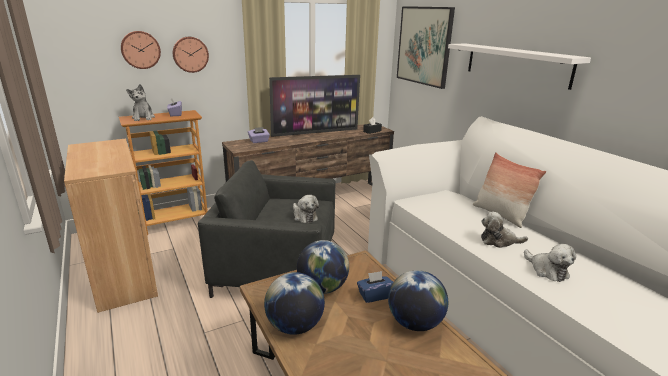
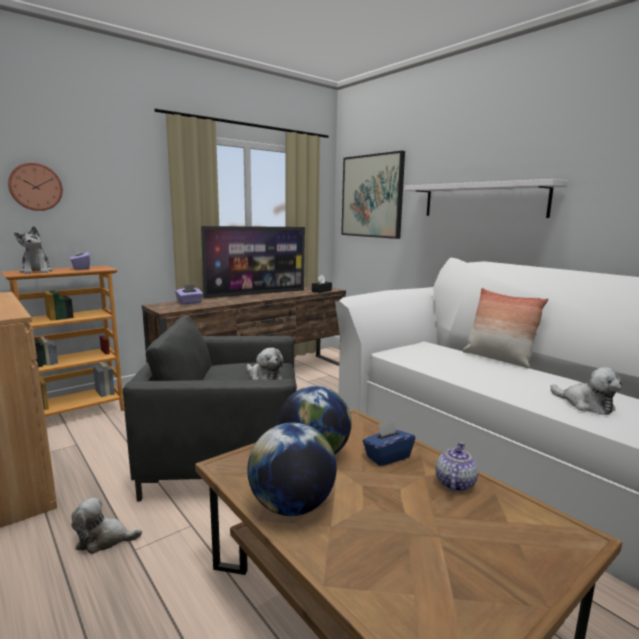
camera: 10 degrees left, 10 degrees down
(190, 54) = (101, 197): wall clock -> none
(415, 323) = (454, 484): globe -> teapot
(499, 241) = (514, 381): plush toy -> plush toy (104, 539)

